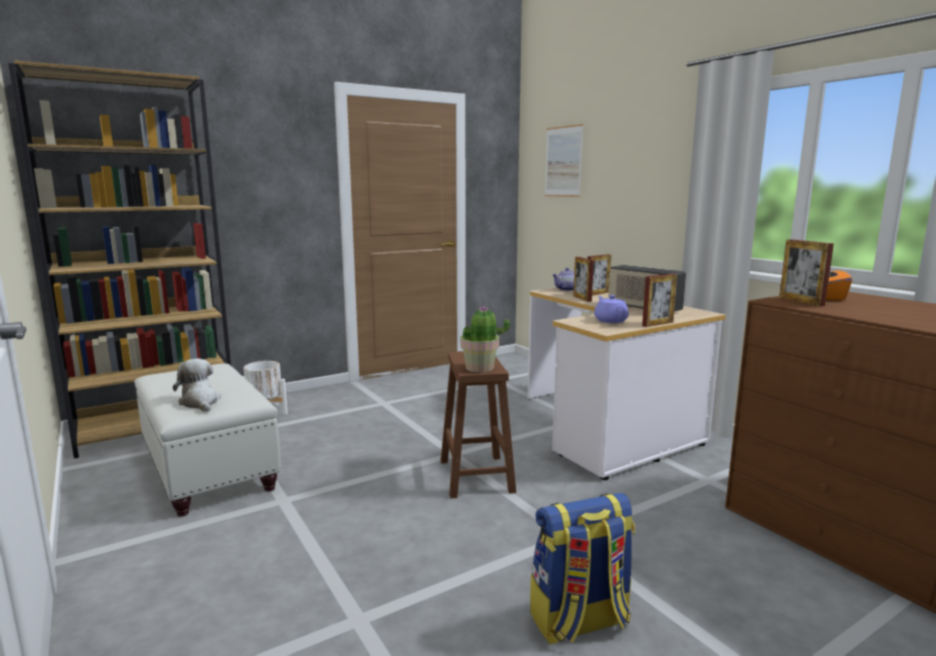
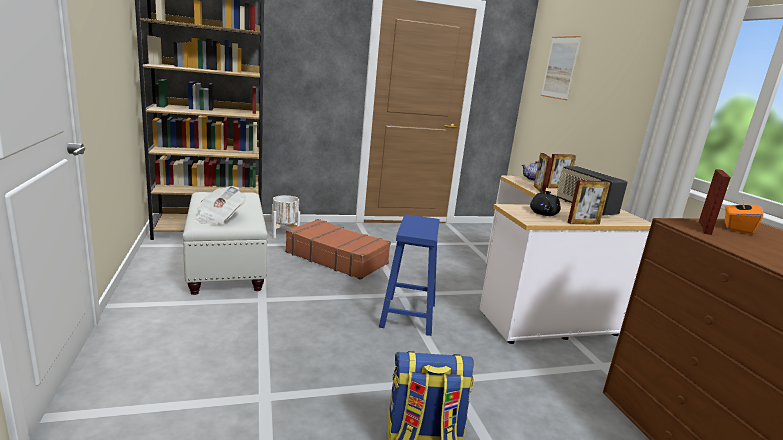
camera: 15 degrees right, 5 degrees up
(200, 402) = (218, 218): plush toy -> newspaper
(351, 428) = (337, 258): none -> brown suitcase
(475, 475) = (408, 314): brown stool -> blue stool
(480, 368) = (417, 232): potted plant -> none
(610, 320) = (543, 213): purple teapot -> black teapot
(801, 301) = (704, 228): picture frame -> picture frame turned 150 degrees counterclockwise

